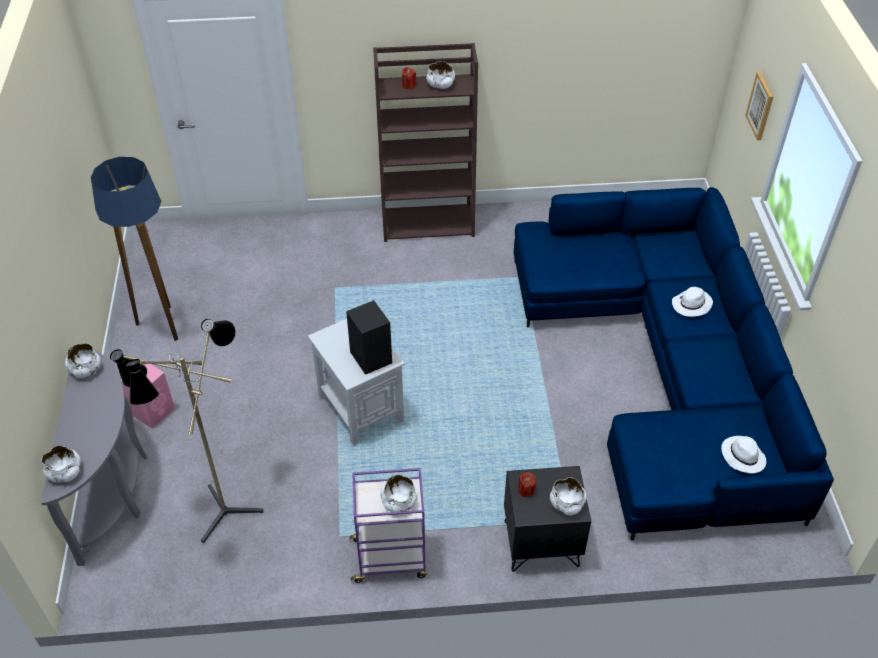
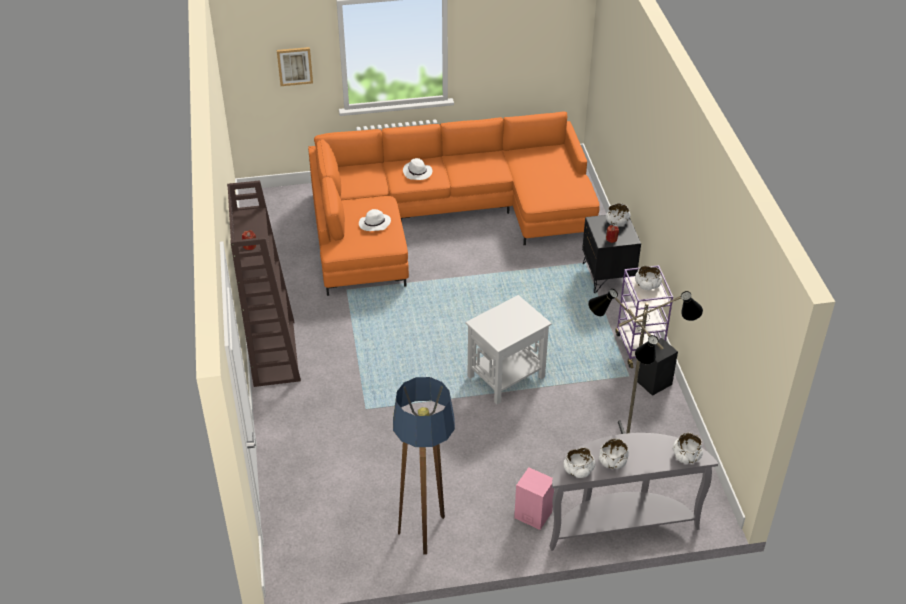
camera: 95 degrees left, 5 degrees down
(371, 358) = (517, 312): black speaker -> black speaker (655, 382)
(440, 84) = (249, 227): white bowl -> white bowl (613, 461)
(665, 368) = (441, 217): blue sofa -> orange sofa
(742, 456) = (551, 159): white hat -> white hat (374, 224)

